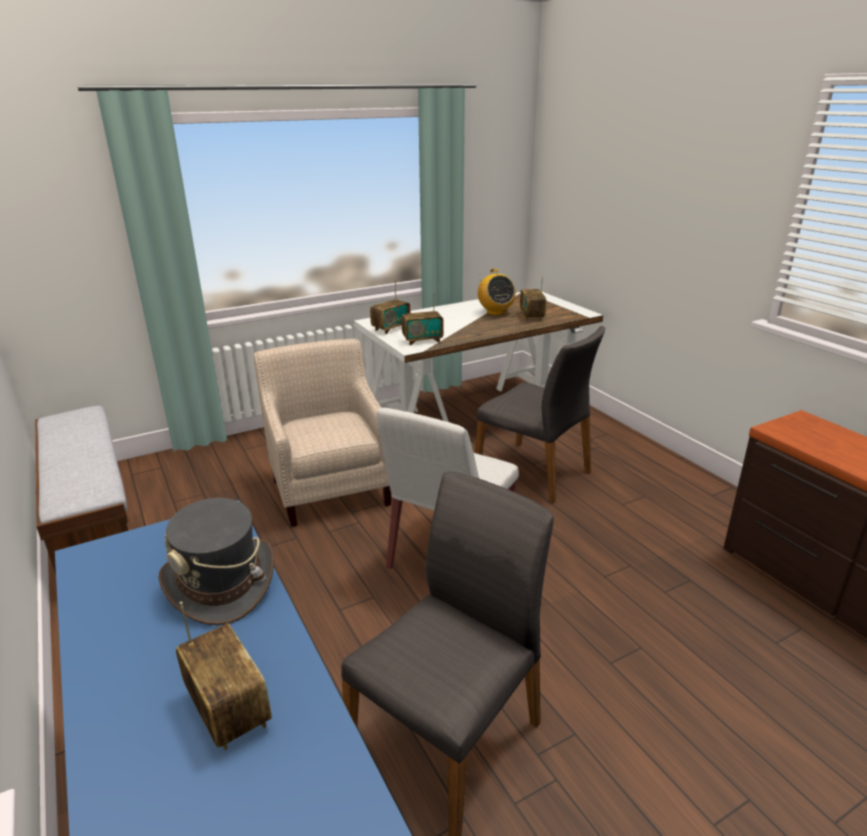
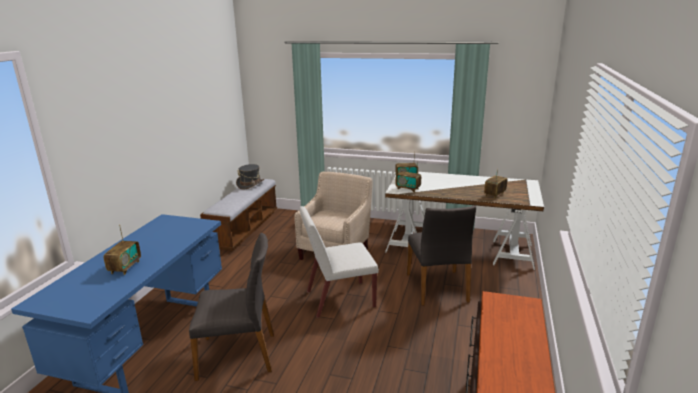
camera: 45 degrees right, 5 degrees down
(221, 583) = (175, 240): grey hat -> grey hat (250, 184)
(495, 312) = (479, 186): radio -> none

